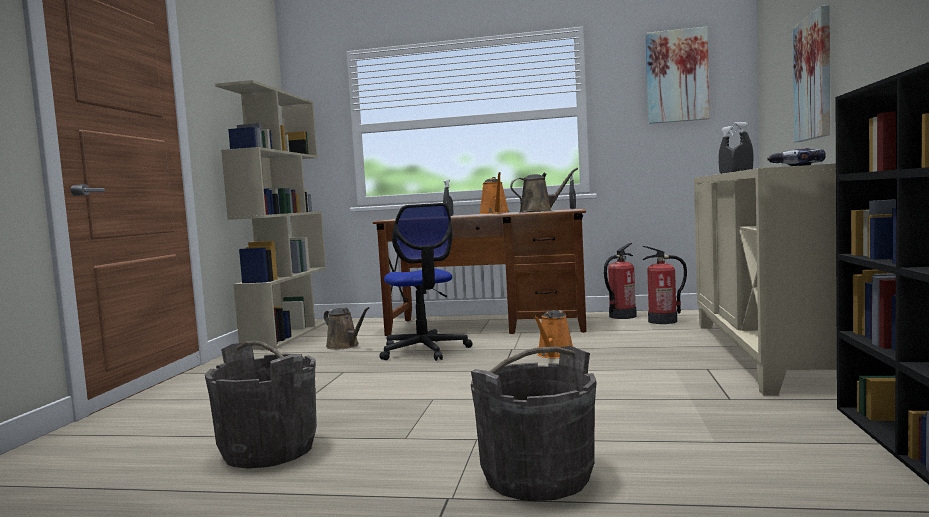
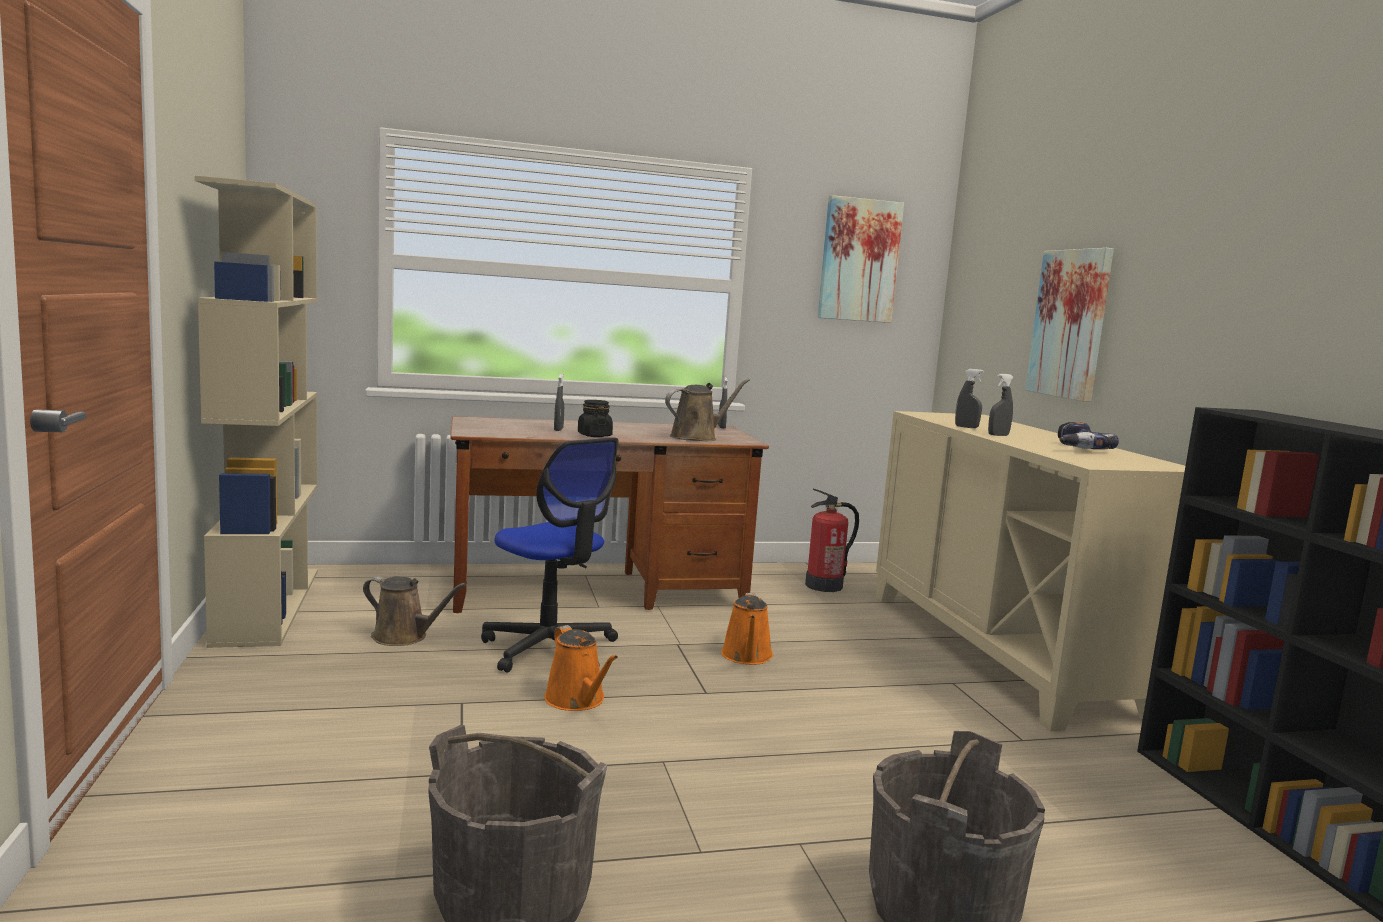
camera: 25 degrees left, 5 degrees up
(466, 215) = (594, 435): none -> black jar
(495, 213) = (618, 426): orange watering can -> orange watering can (577, 700)
(622, 316) = (765, 574): fire extinguisher -> none

